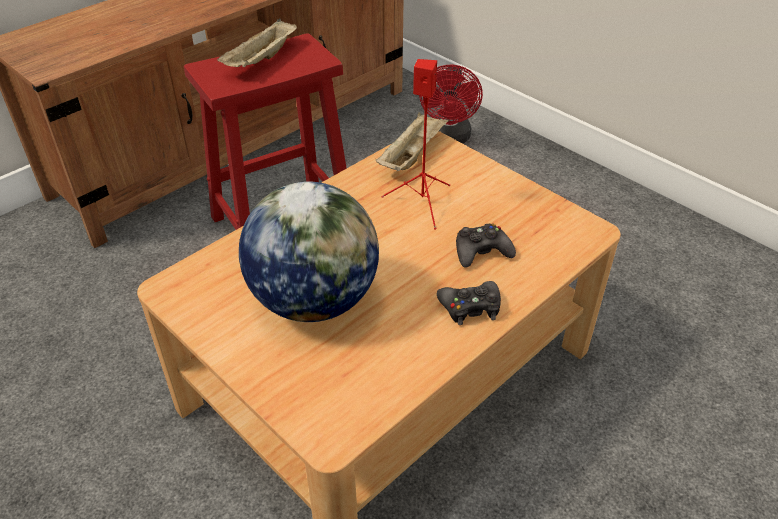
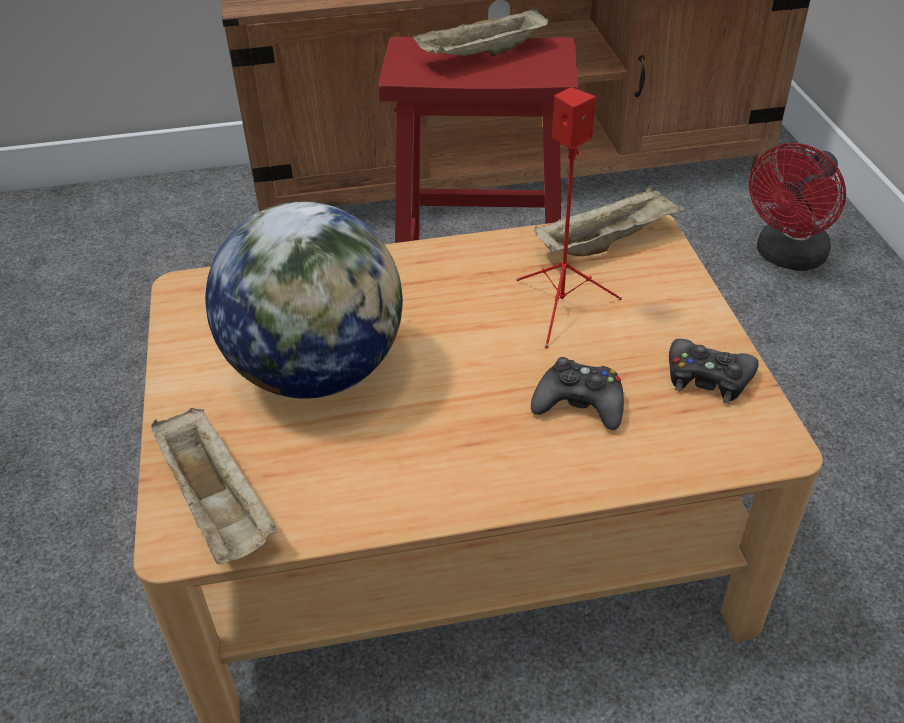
camera: 35 degrees right, 0 degrees up
(333, 406) = (219, 505): none -> beige tray
(470, 307) = (493, 469): black game controller -> black game controller (707, 378)

